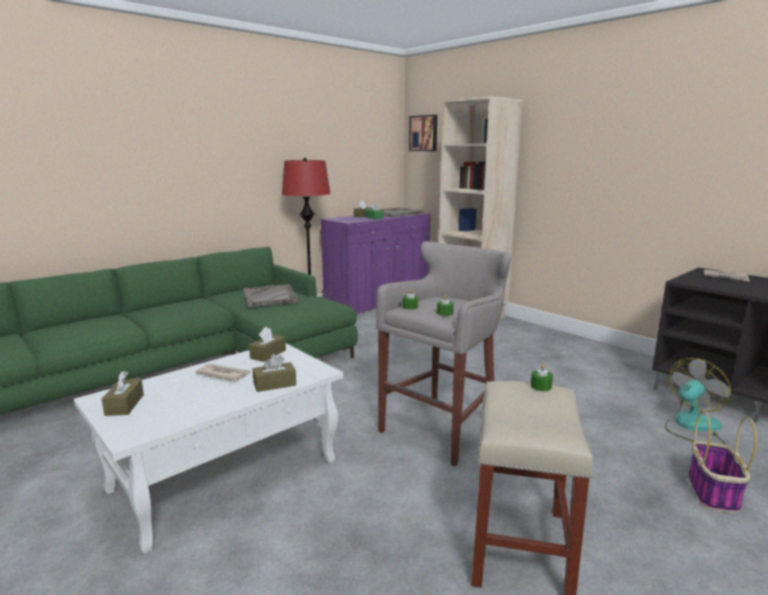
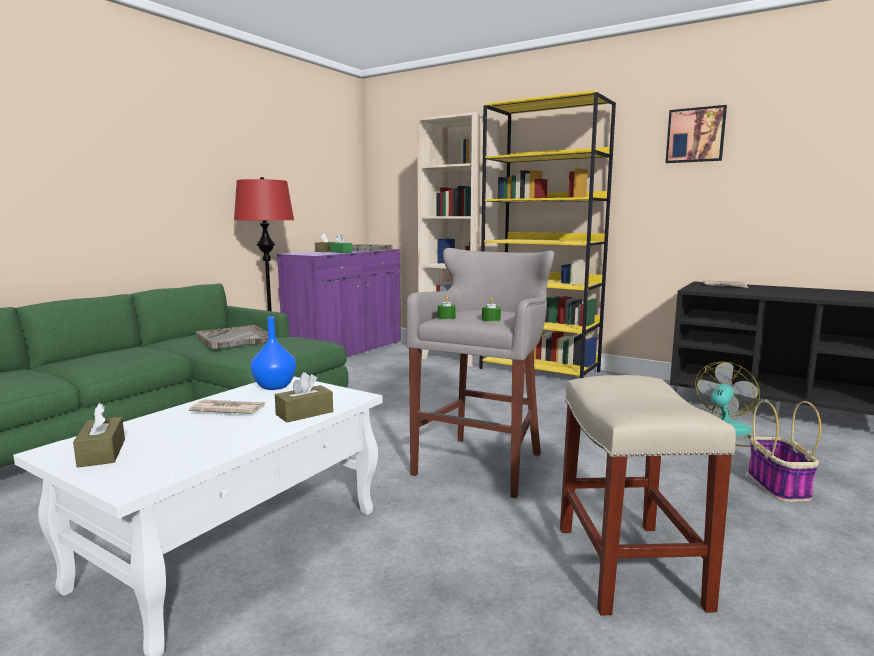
camera: 15 degrees left, 5 degrees down
(268, 354) = (275, 387): brown tissue box -> blue vase
(424, 133) = (387, 161): picture -> picture (695, 135)
(541, 386) = (633, 376): green candle -> none
(542, 336) = (540, 370): none -> yellow bookcase

